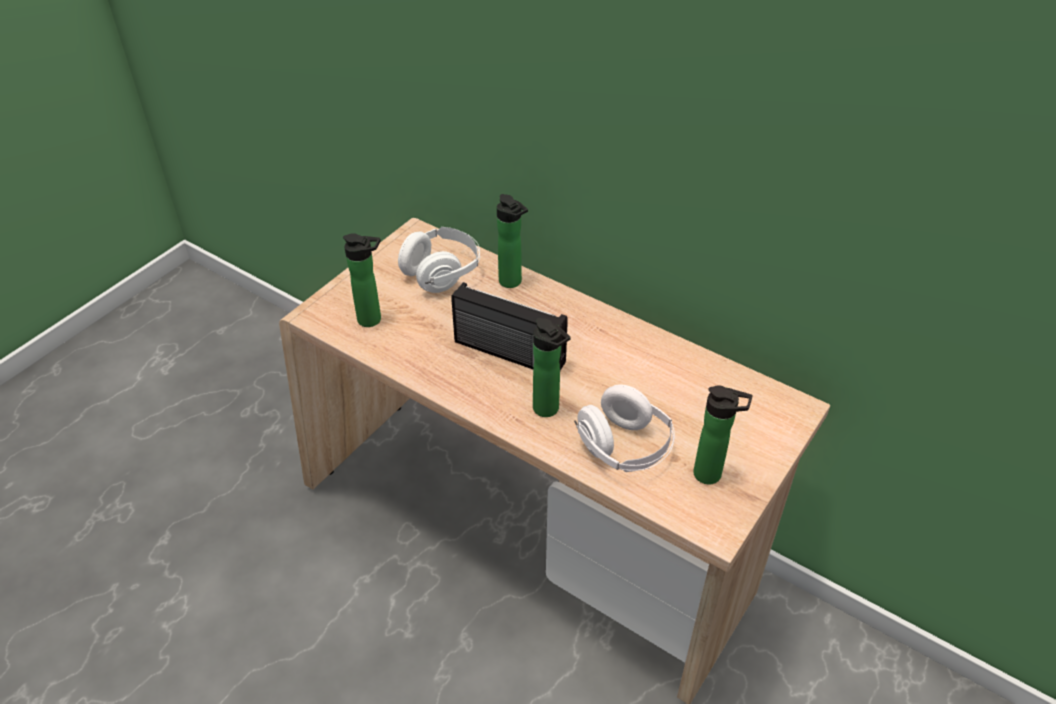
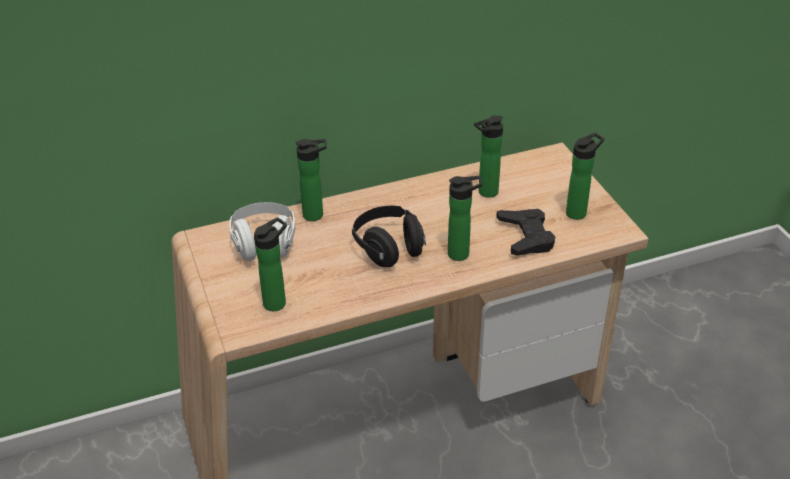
camera: 55 degrees left, 5 degrees down
(508, 354) = (389, 248): radio -> black headphones
(624, 448) = (526, 236): white headphones -> black game controller
(666, 382) = (485, 193): none -> bottle

